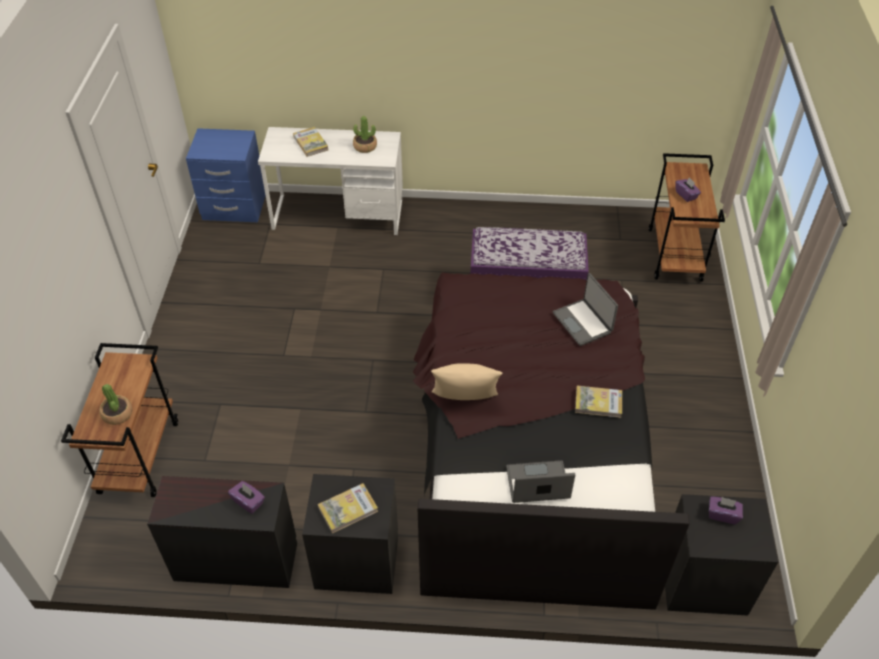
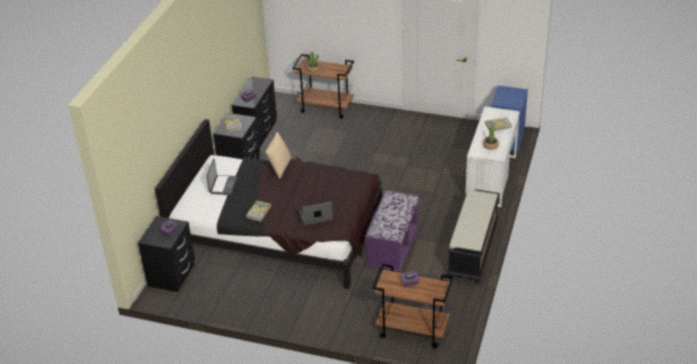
camera: 105 degrees right, 10 degrees down
(500, 217) = (473, 250): none -> black bench

